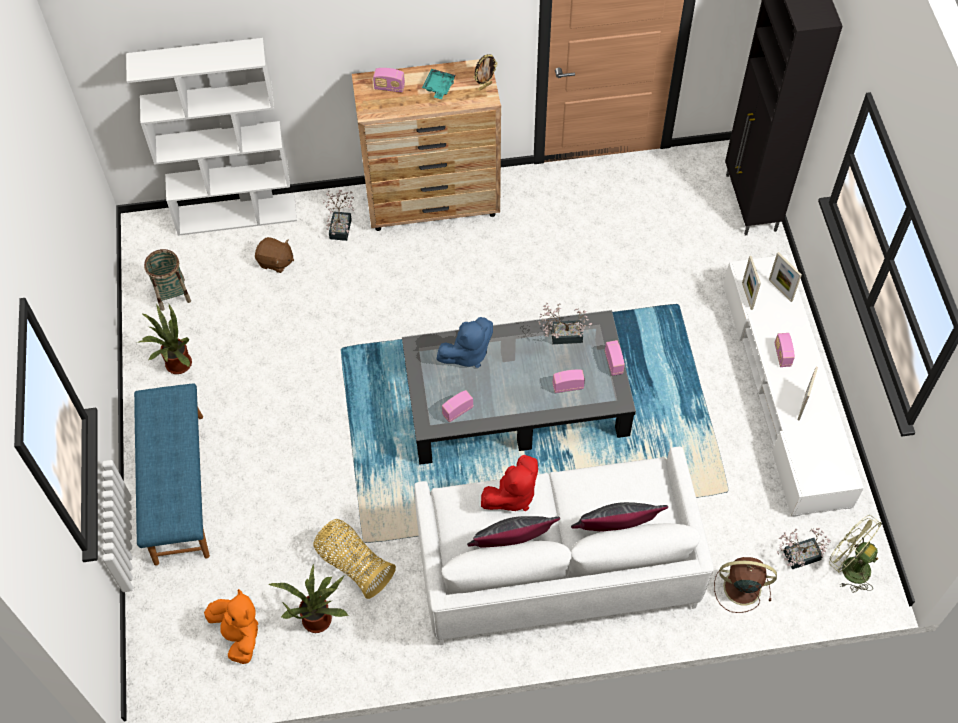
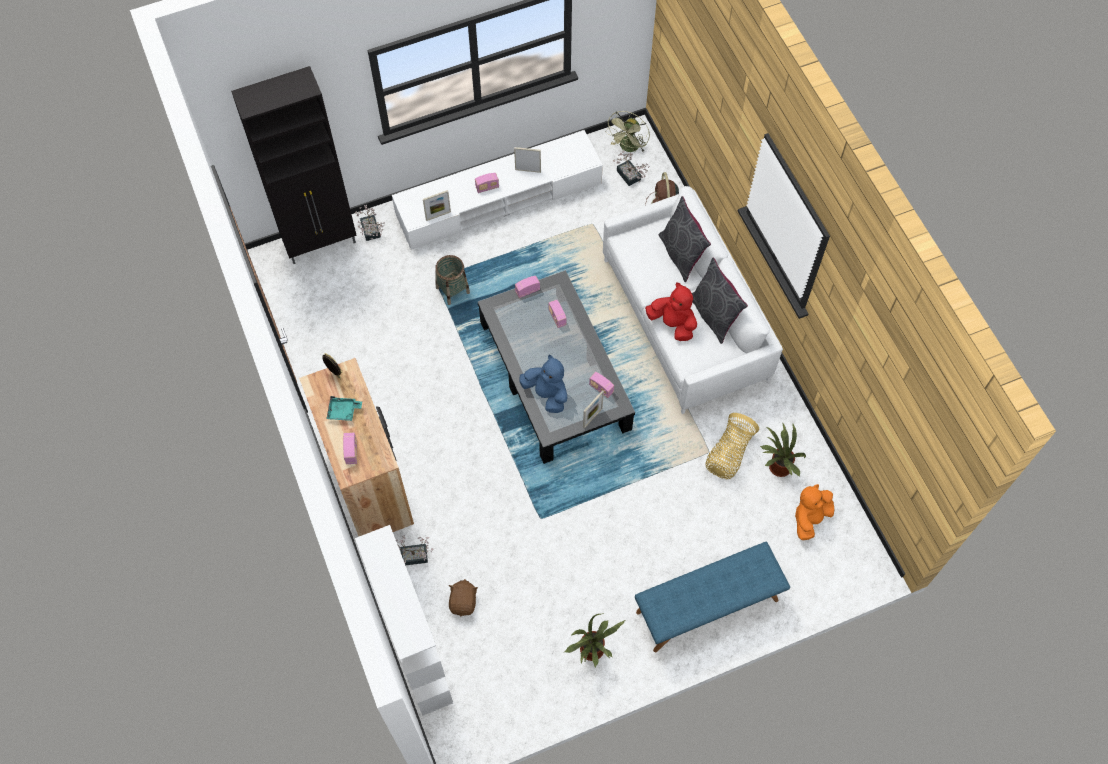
camera: 105 degrees left, 5 degrees up
(172, 294) = (520, 682): basket -> basket (452, 290)
(562, 335) = (511, 330): potted plant -> potted plant (371, 232)
(780, 290) = (427, 195): picture frame -> picture frame (592, 418)

